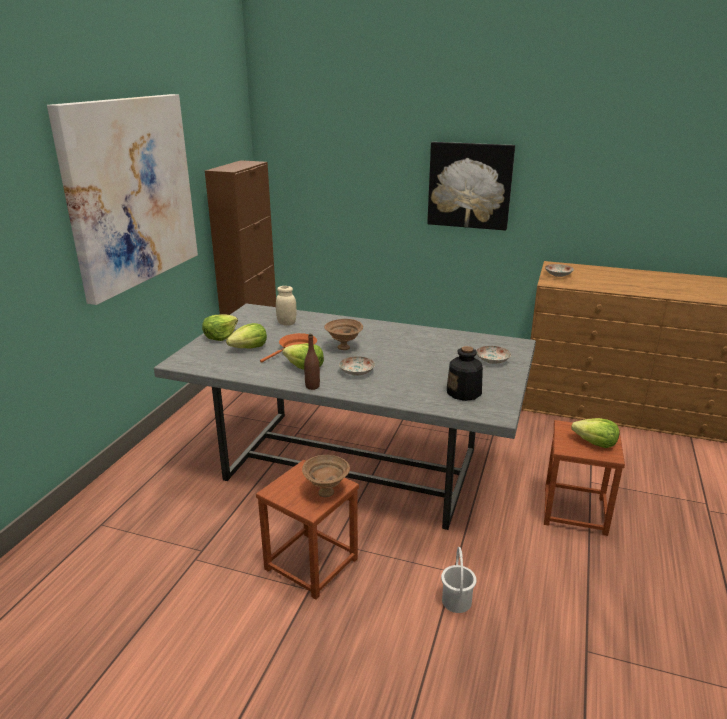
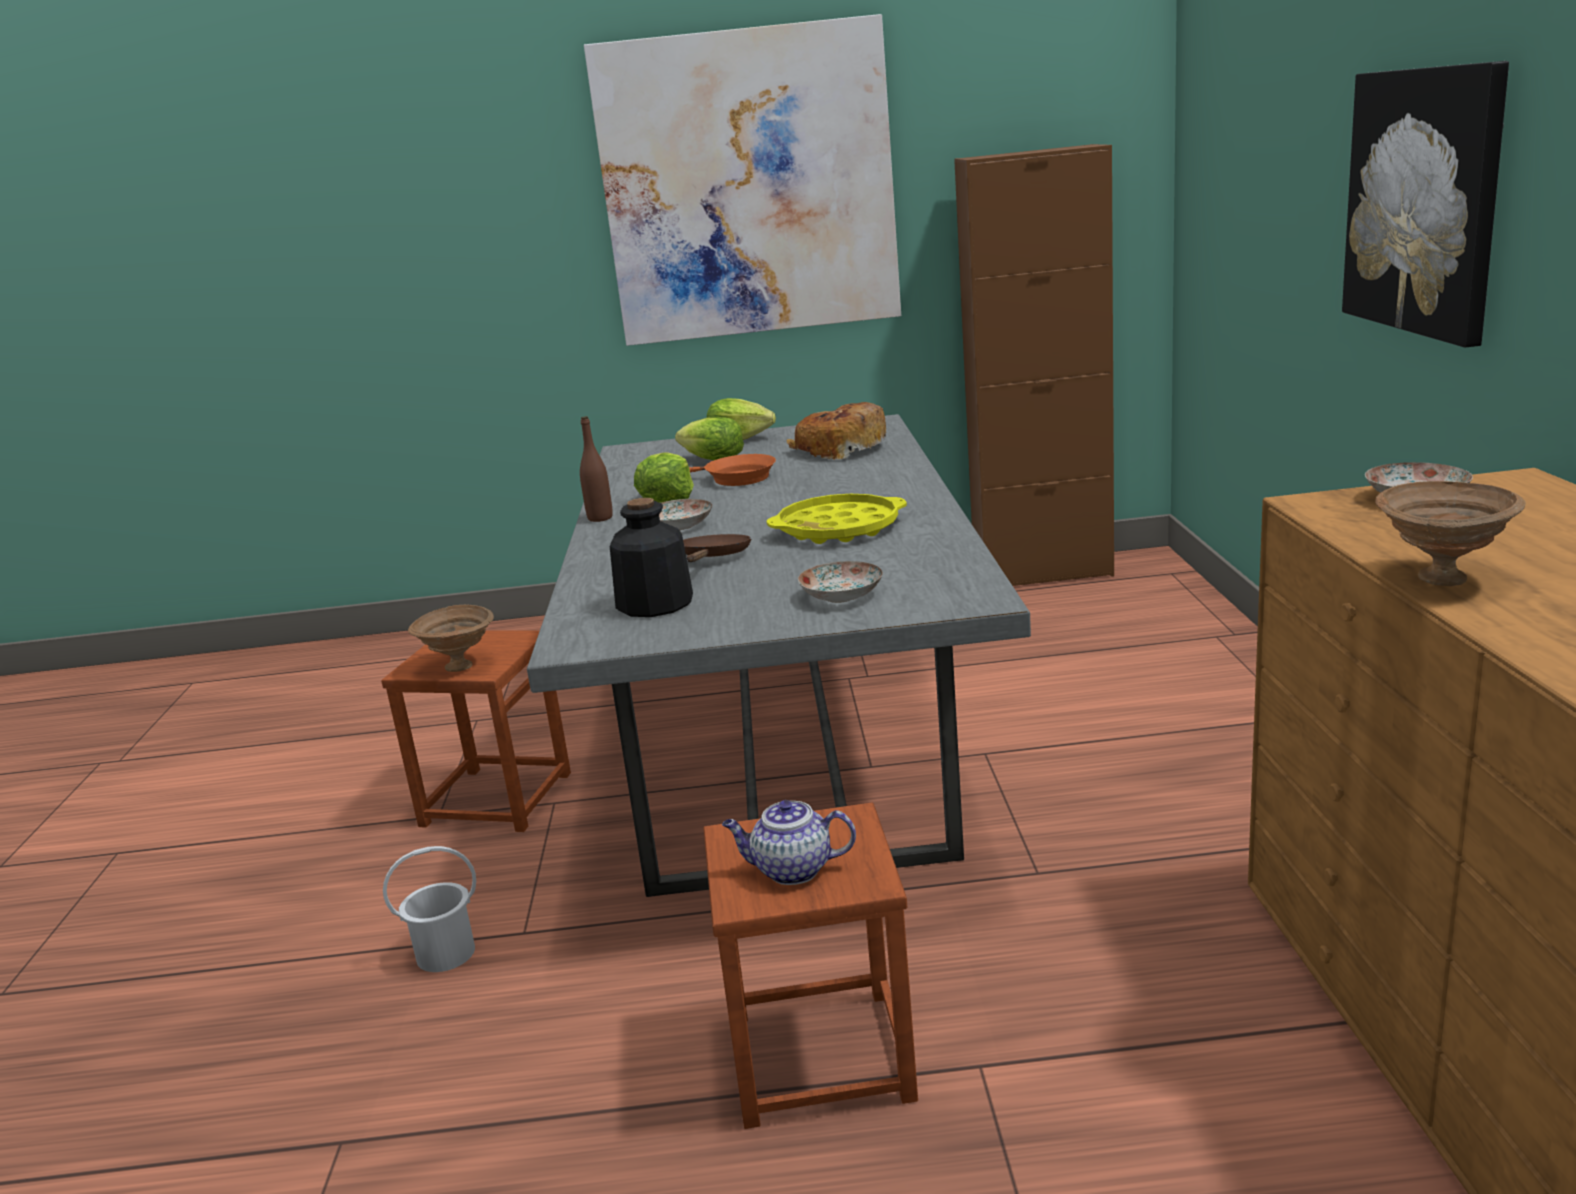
camera: 70 degrees right, 5 degrees down
(286, 323) = (840, 449): beige jar -> bread
(344, 348) = (774, 498): brown bowl -> brown bowl (1442, 580)
(410, 346) = (838, 529): none -> yellow tray
(416, 373) = (713, 558): none -> brown frying pan
(595, 443) = (791, 870): lettuce -> teapot

